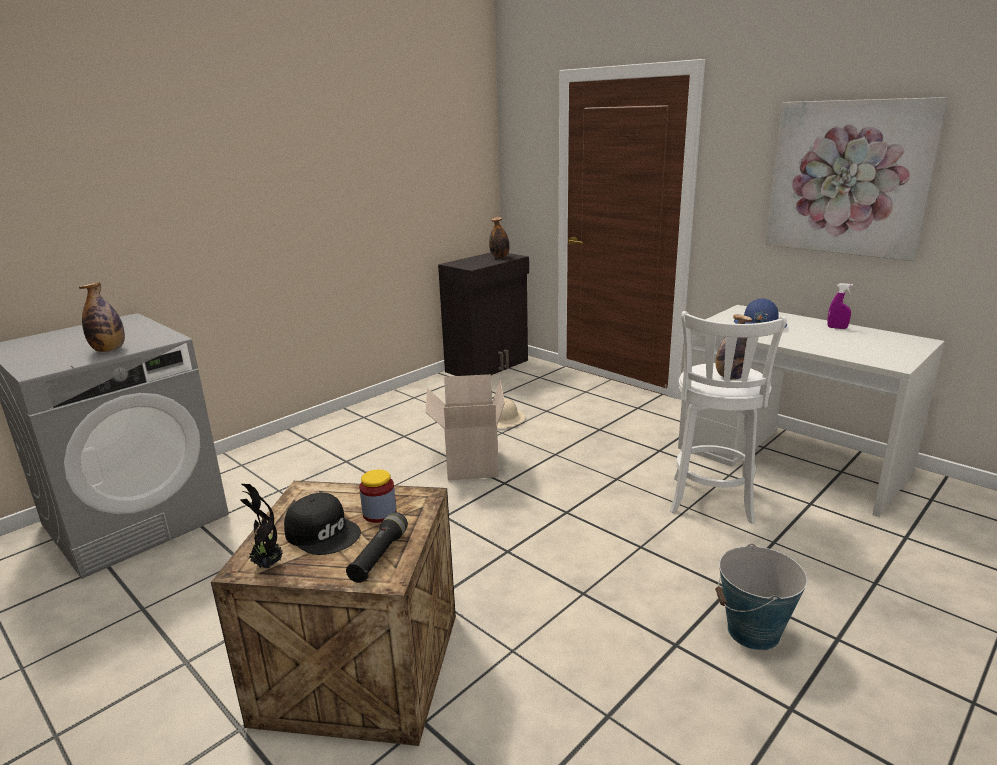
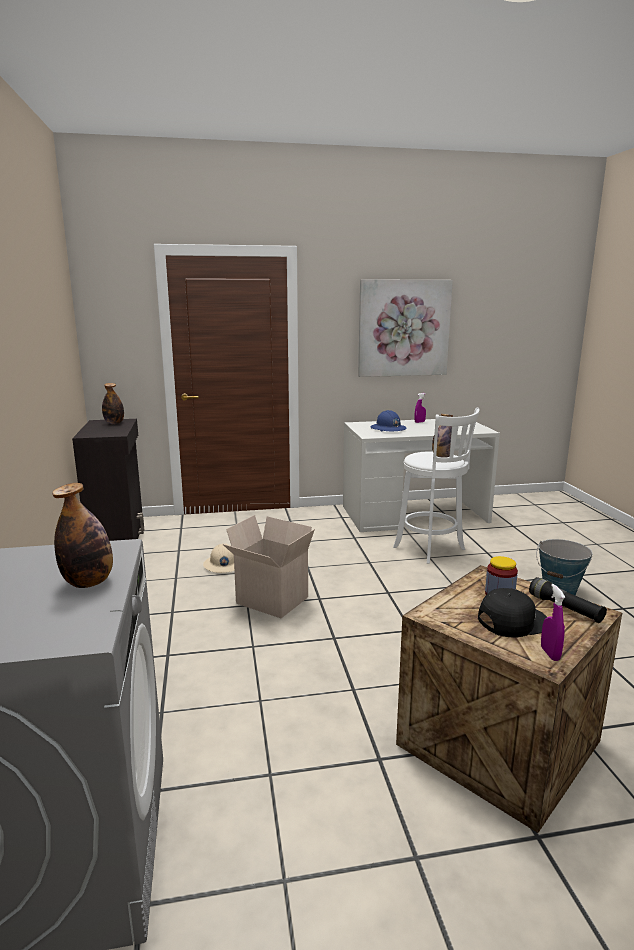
camera: 55 degrees left, 5 degrees down
(266, 566) = (550, 654): potted plant -> purple spray bottle

